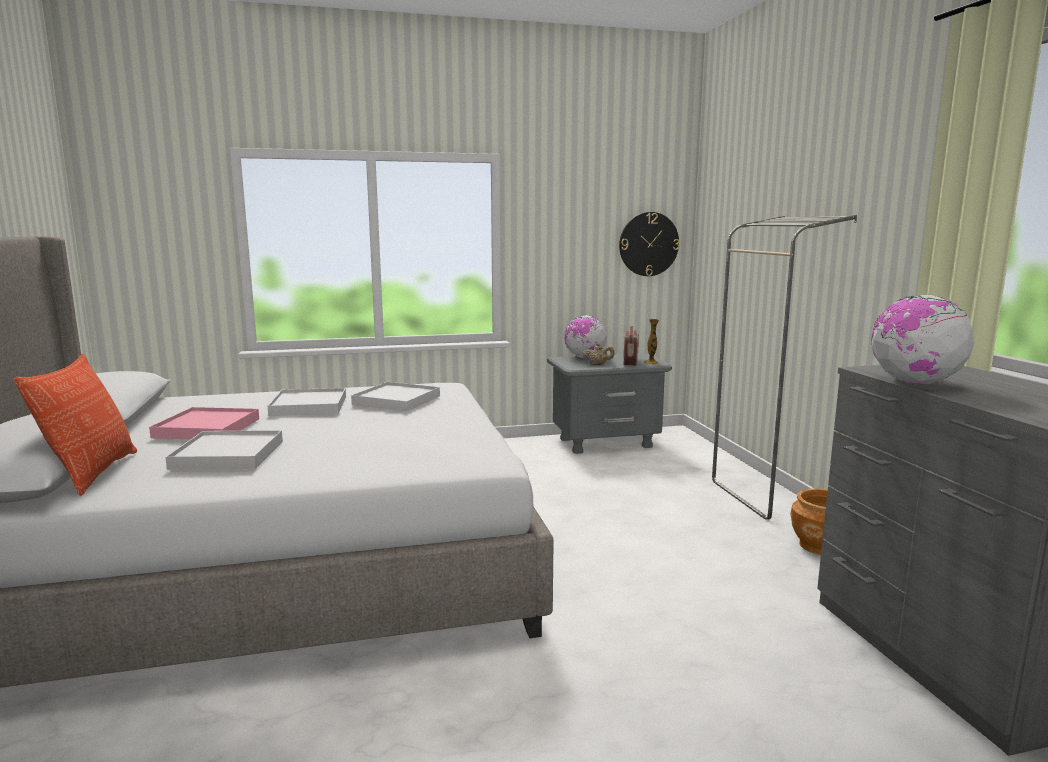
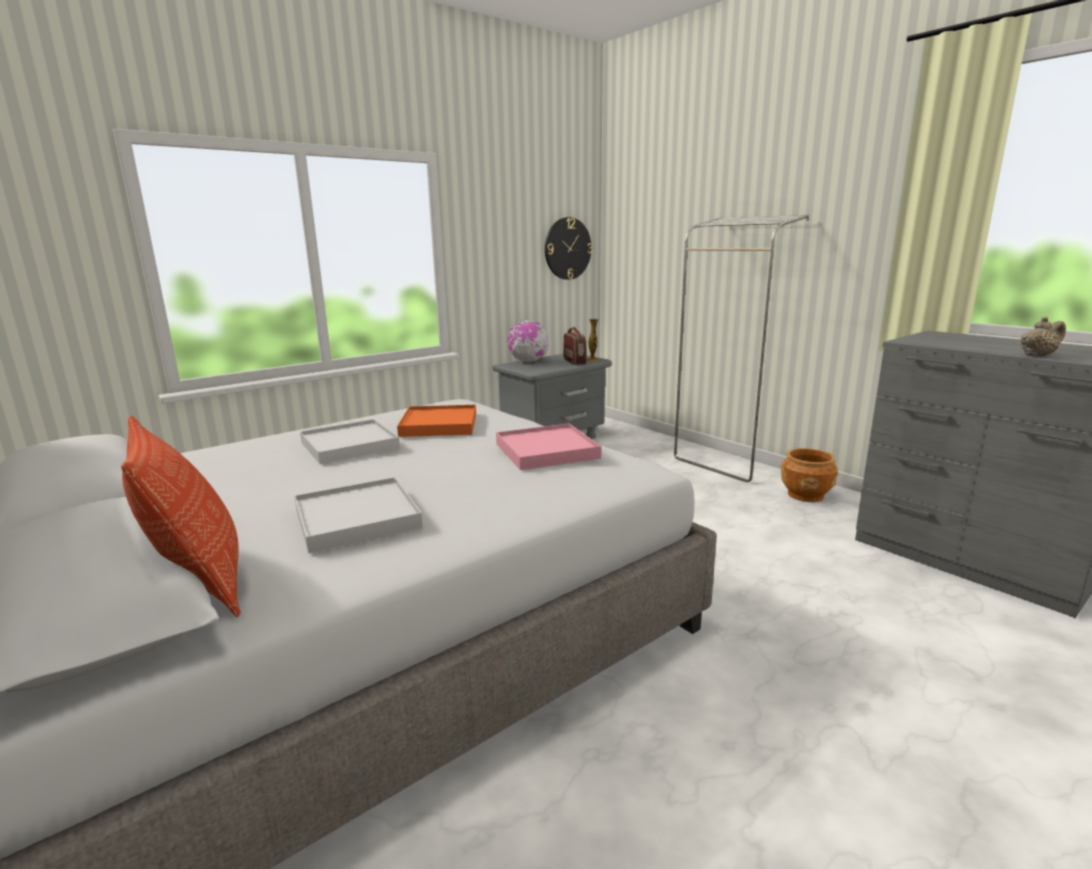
camera: 25 degrees left, 5 degrees up
(207, 428) = (266, 492): pink tray -> pink tray (546, 451)
(397, 400) = (439, 425): white tray -> orange tray
(598, 364) = (551, 366): beige teapot -> beige teapot (1037, 355)
(914, 383) = (965, 347): globe -> none

